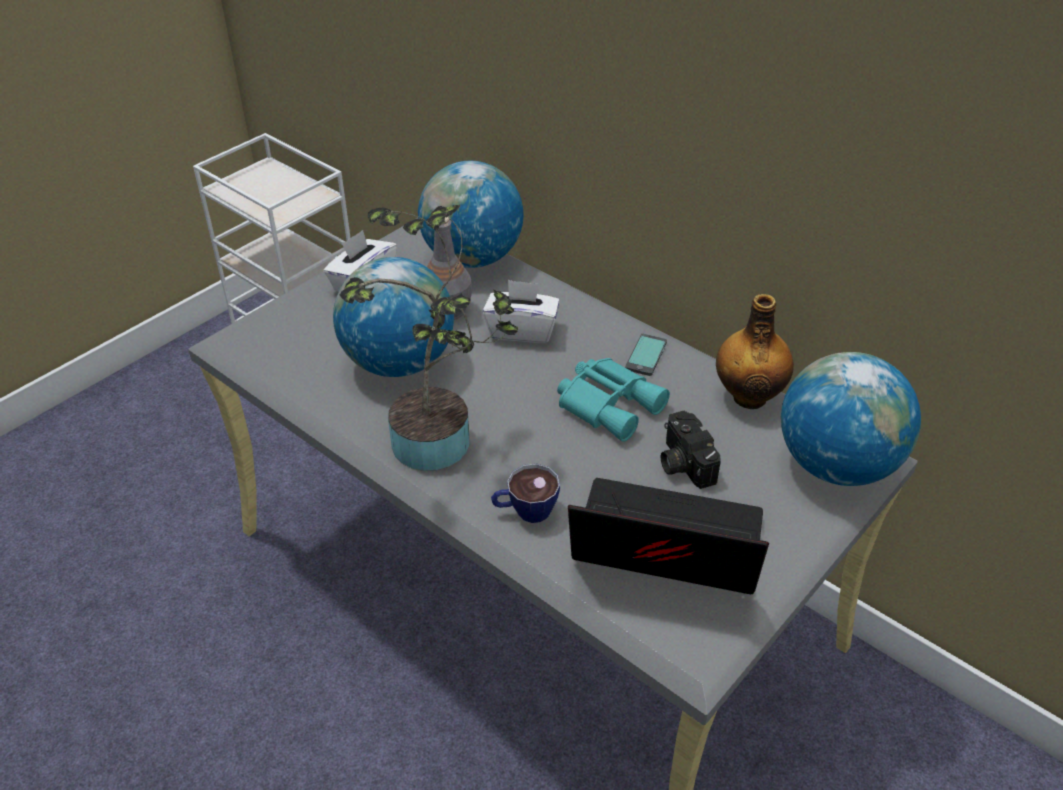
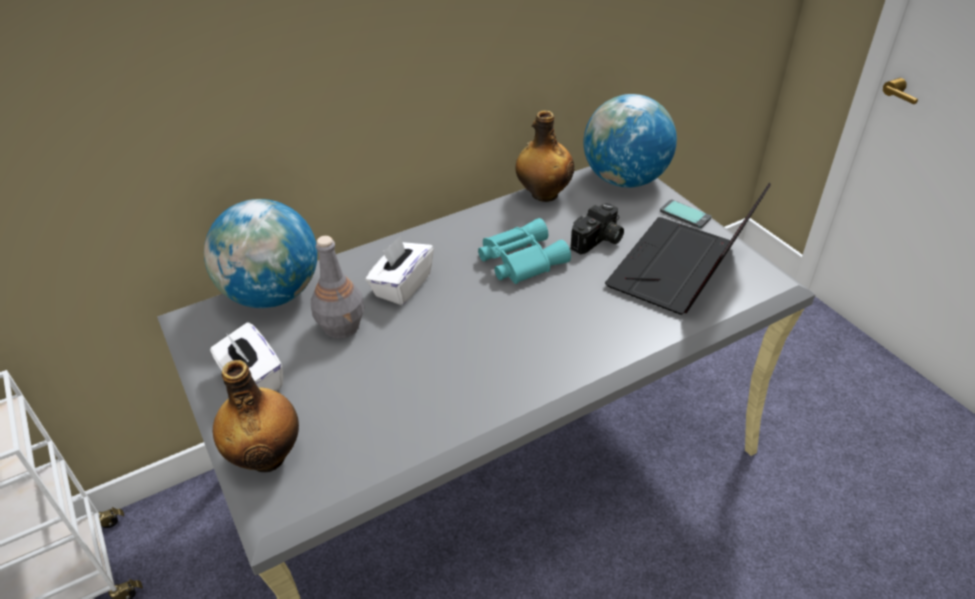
camera: 70 degrees left, 0 degrees up
(284, 317) = (267, 455): none -> bottle
(398, 362) = (399, 374): globe -> none
(440, 443) = (524, 365): potted plant -> none
(525, 511) = (623, 331): cup -> none
(646, 356) = (474, 228): phone -> phone (685, 214)
(682, 462) = (598, 241): camera -> camera turned 45 degrees counterclockwise

